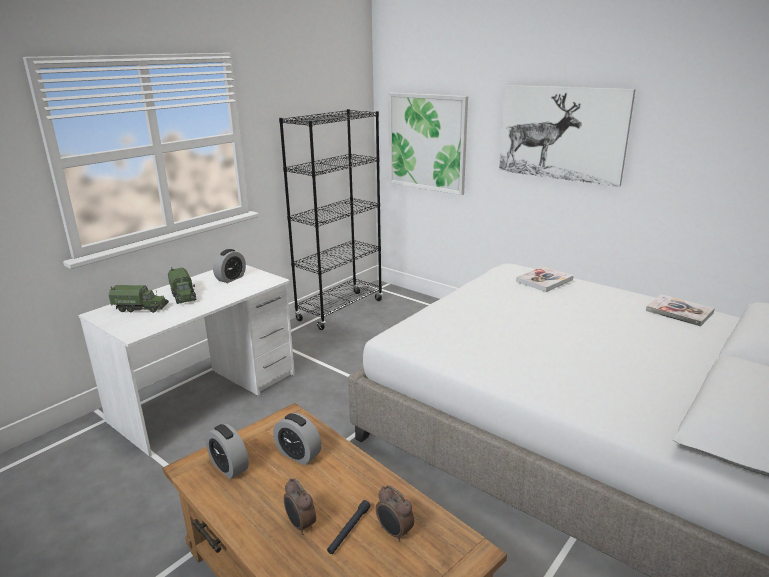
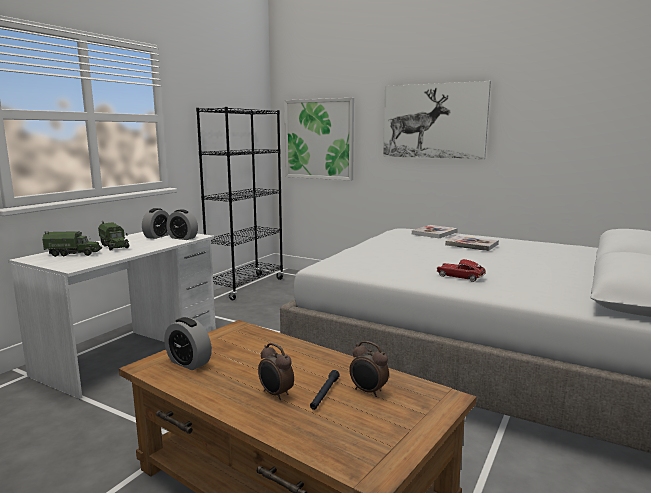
camera: 10 degrees left, 10 degrees down
(298, 454) = (255, 350): alarm clock -> alarm clock (183, 238)
(543, 369) = (460, 277): none -> toy car
(679, 312) = (548, 245): book -> book (471, 244)

